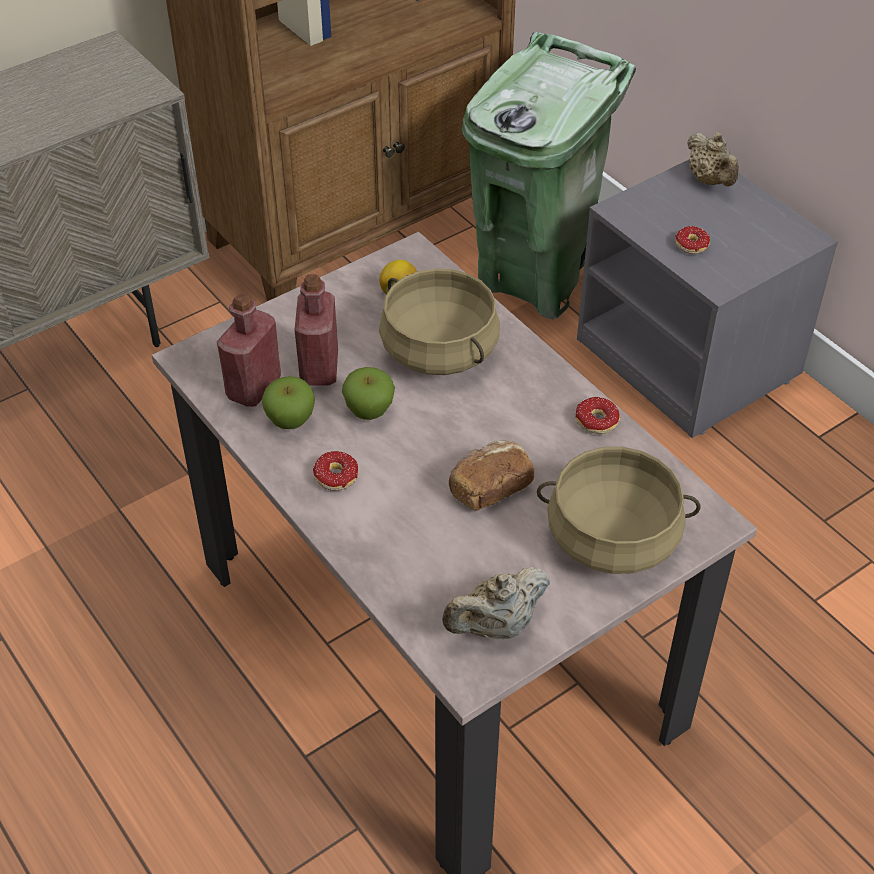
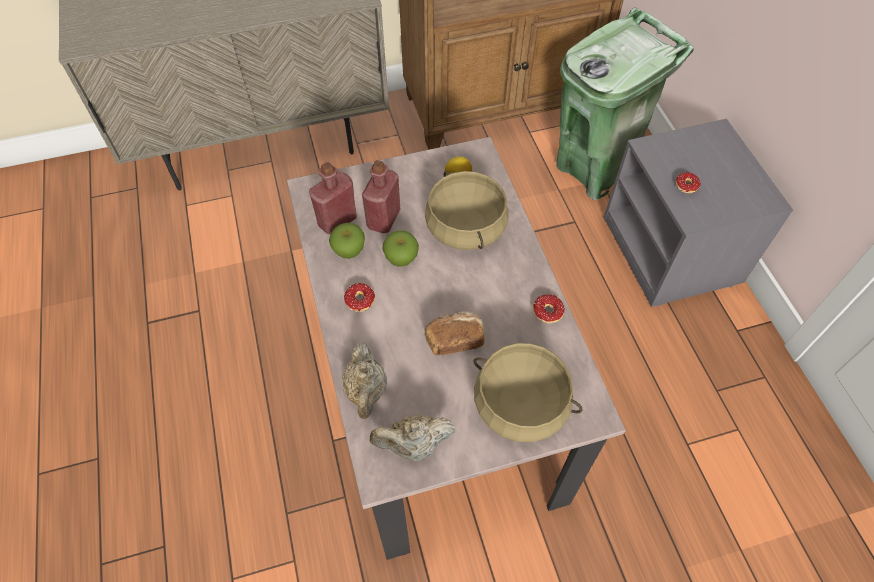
camera: 20 degrees right, 10 degrees up
(710, 180) = (719, 141): beige teapot -> beige teapot (366, 391)

